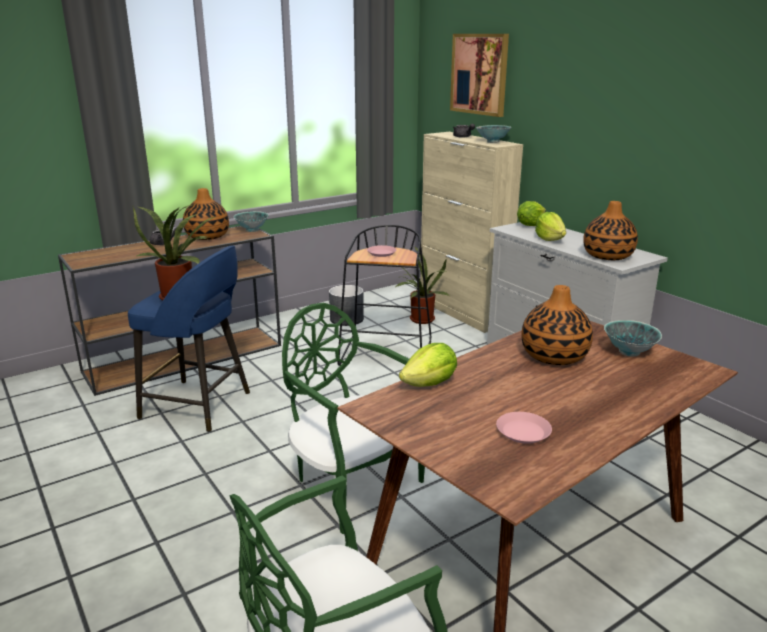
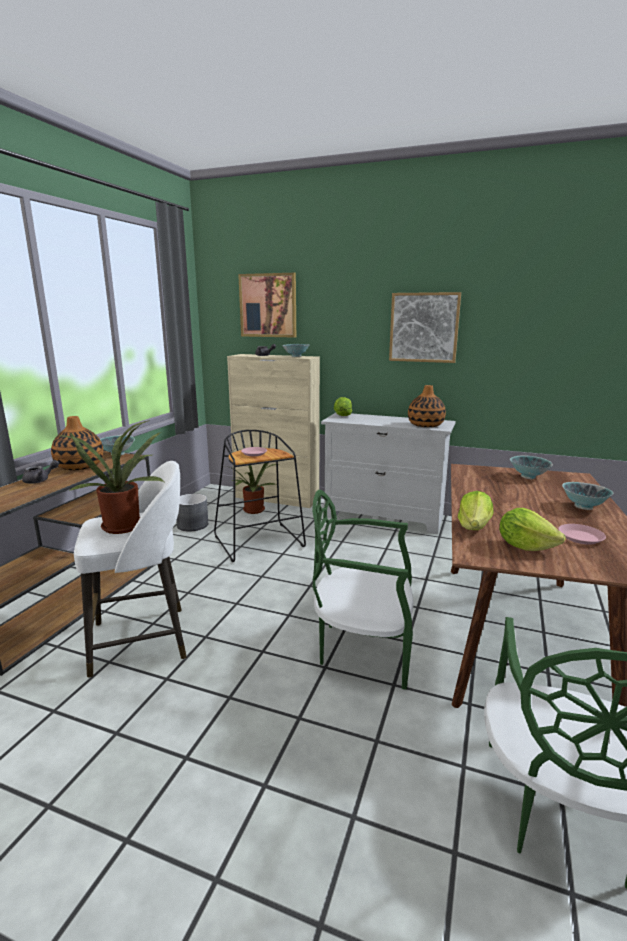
camera: 35 degrees left, 5 degrees down
(198, 406) = (143, 639): blue stool -> white stool
(550, 239) = (373, 421): lettuce -> lettuce (525, 546)
(554, 356) = (500, 489): vase -> none
(612, 405) = (583, 507): none -> bowl
(643, 117) = (424, 327): none -> picture

